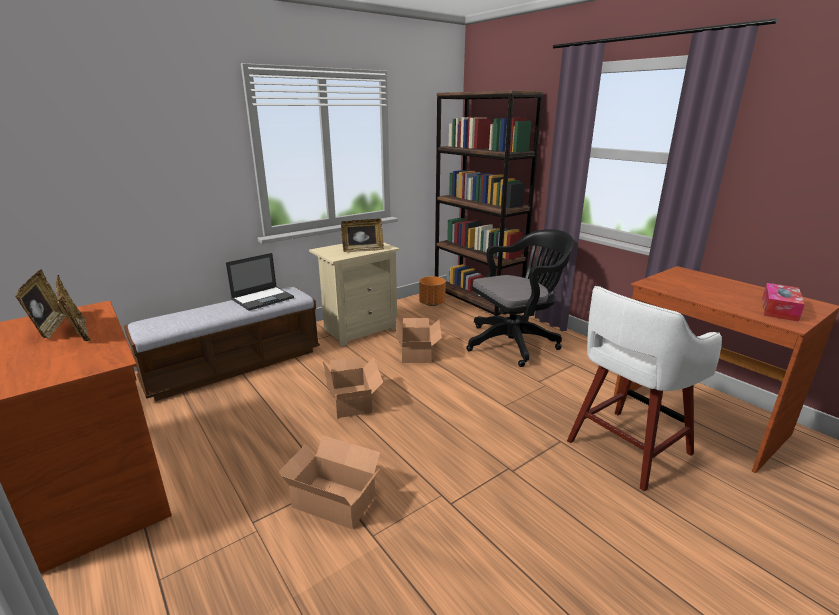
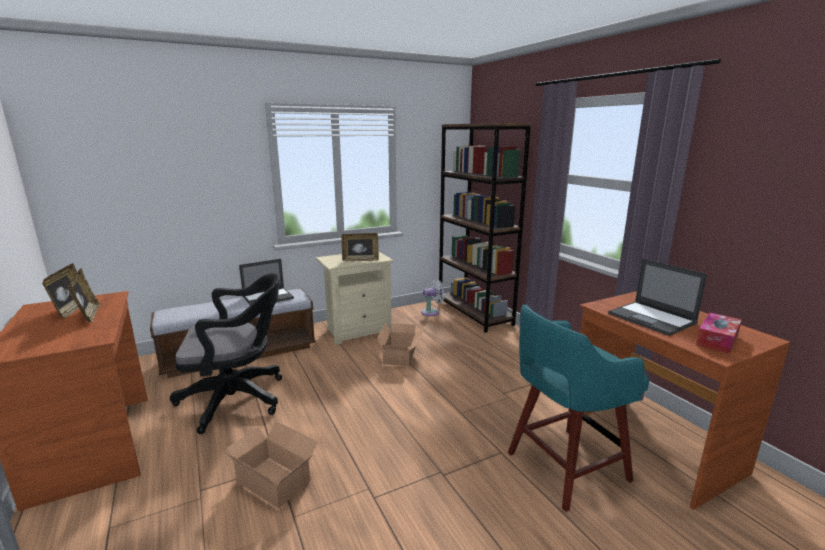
camera: 10 degrees right, 5 degrees down
(353, 399) = (327, 393): cardboard box -> none
(431, 303) = (432, 312): orange planter -> white fan
(515, 342) = (495, 354): black office chair -> black office chair (238, 399)
(626, 448) = (564, 467): white stool -> turquoise stool
(708, 293) = (652, 318): none -> laptop

